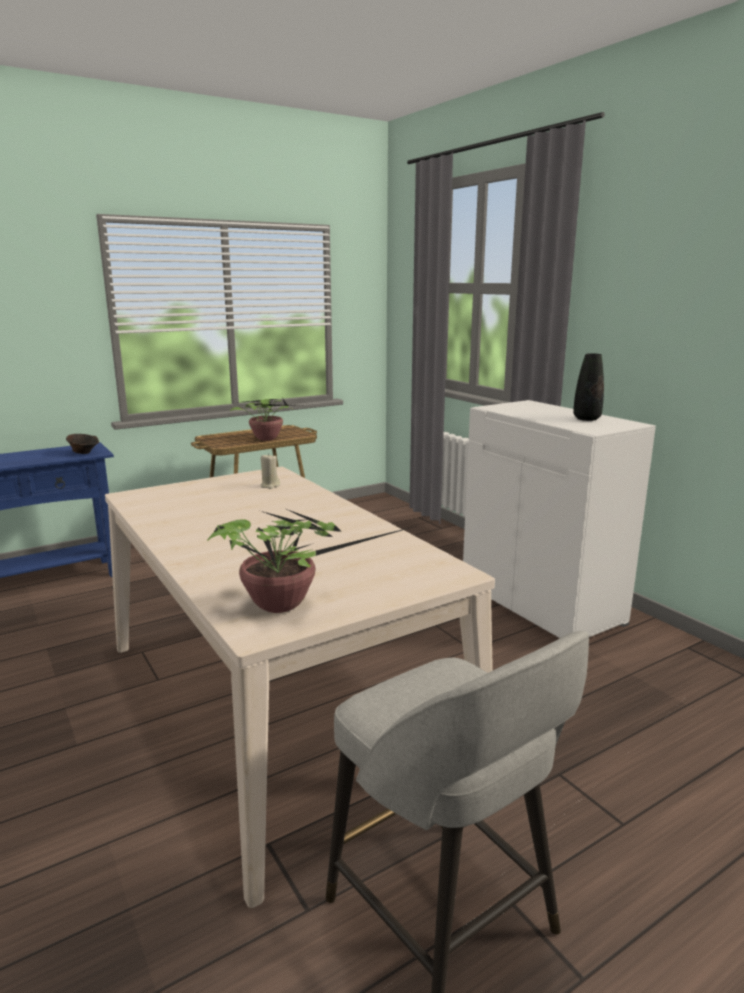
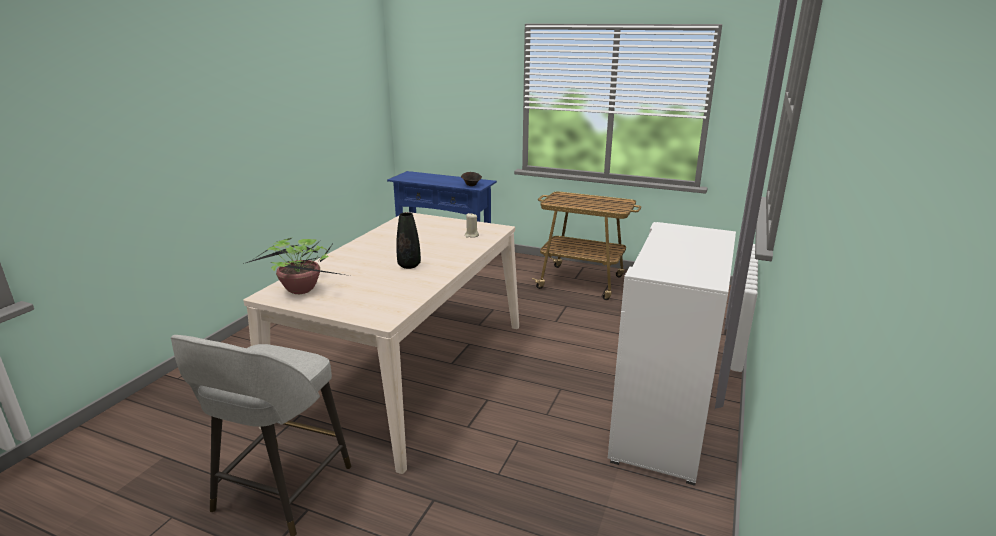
camera: 55 degrees right, 5 degrees up
(267, 438) = (591, 205): potted plant -> none
(586, 419) = (694, 262): black vase -> black vase (409, 265)

